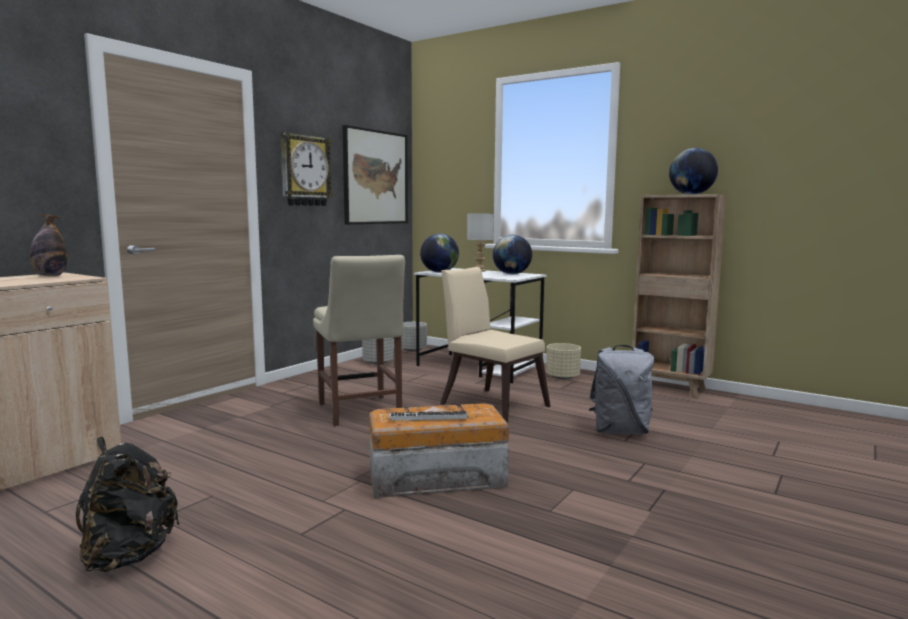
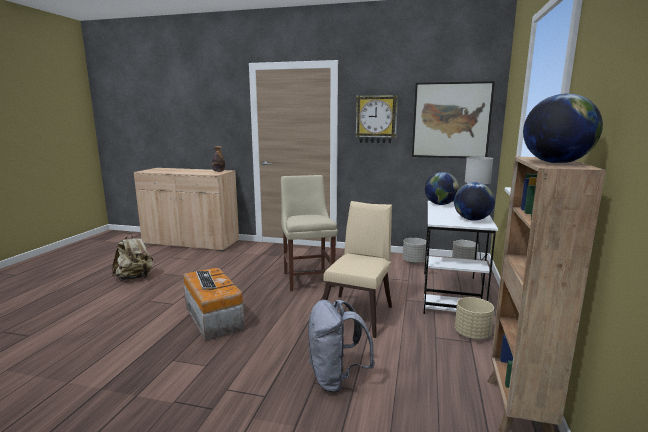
camera: 70 degrees right, 5 degrees up
(128, 555) = (135, 278): black backpack -> beige backpack
(360, 412) = (308, 278): beige chair -> beige chair turned 120 degrees clockwise

